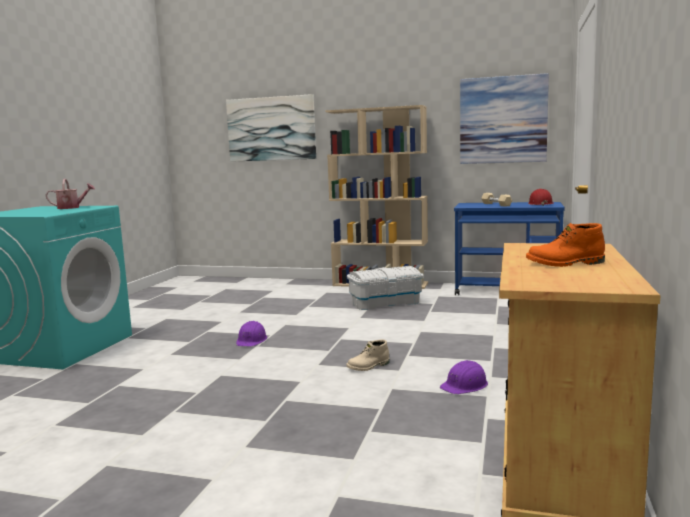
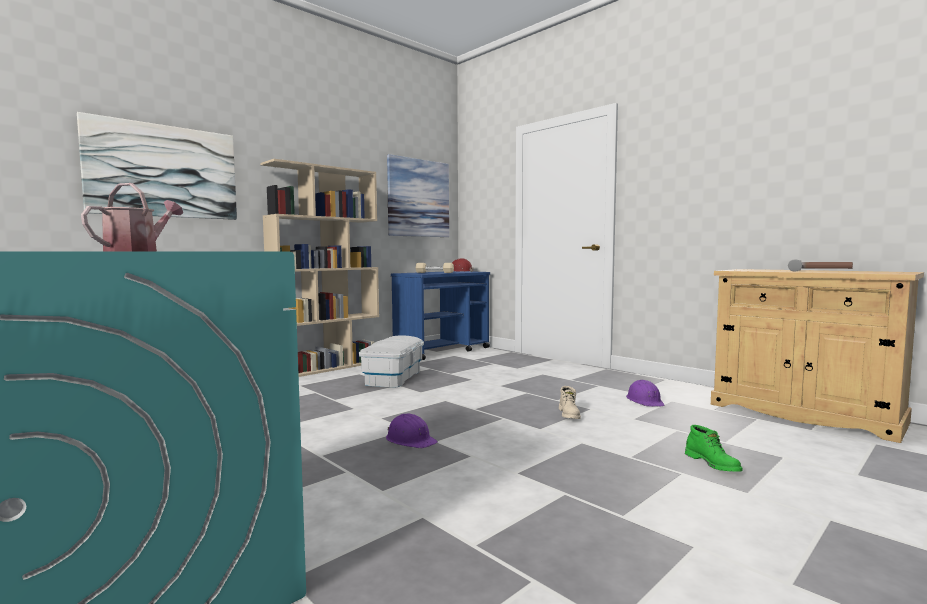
camera: 60 degrees left, 5 degrees down
(300, 430) = (713, 464): none -> green boot
(565, 263) = (818, 271): orange boot -> hammer

